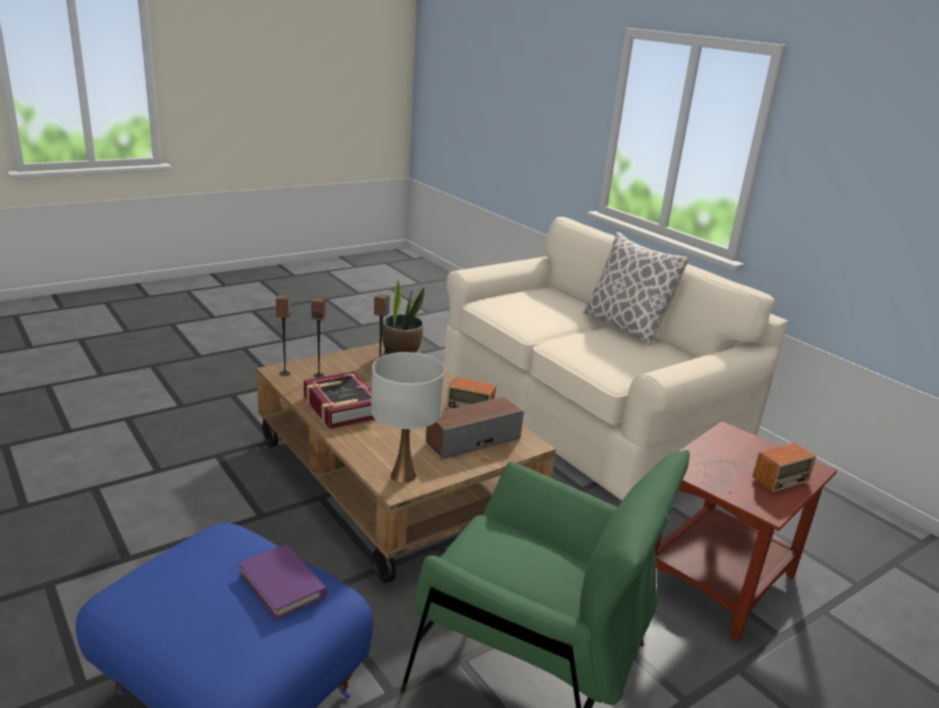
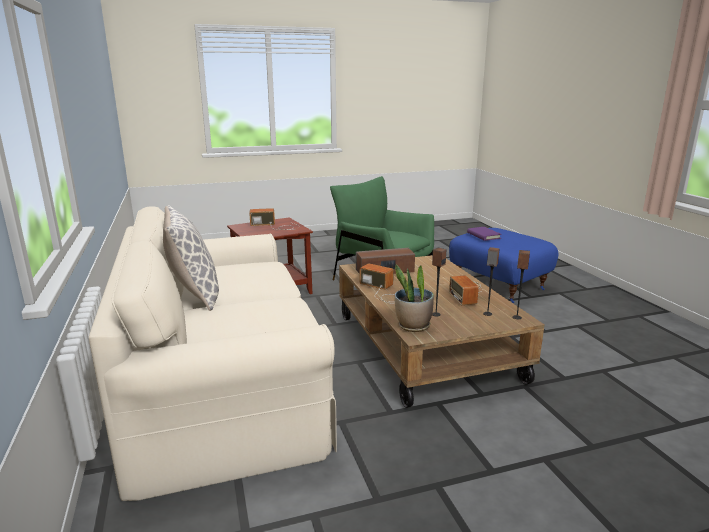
camera: 160 degrees left, 5 degrees down
(341, 407) = (466, 292): book -> radio
(404, 475) = (431, 261): white table lamp -> none

